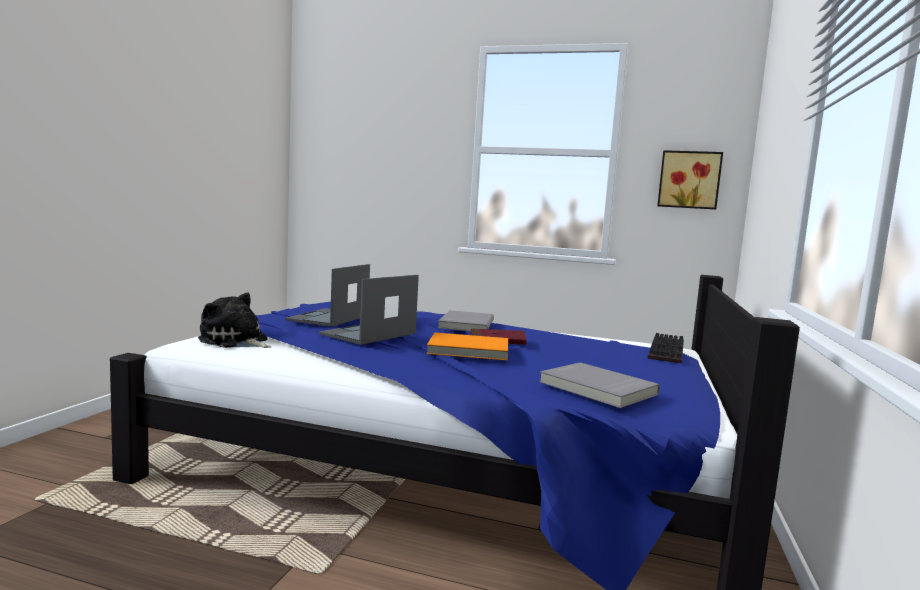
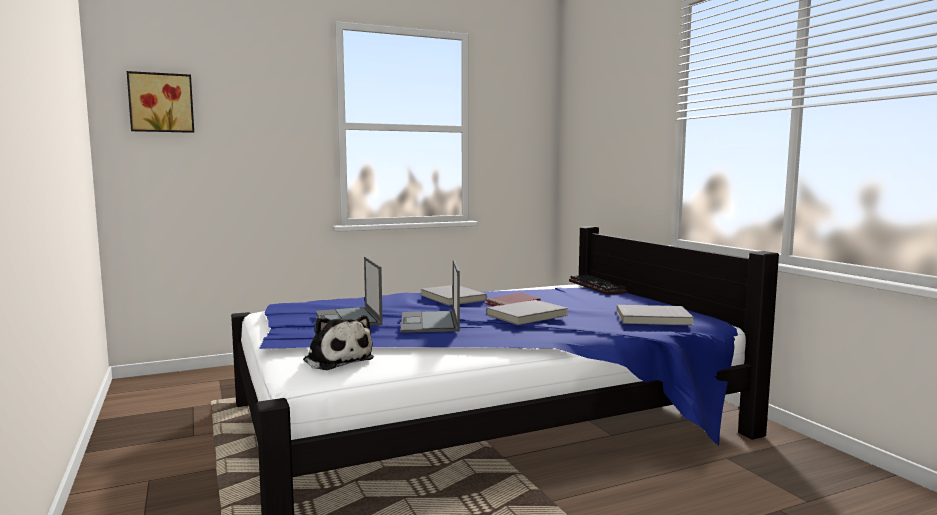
camera: 40 degrees left, 0 degrees up
(236, 341) = (337, 360): plush toy -> plush toy turned 120 degrees counterclockwise
(468, 350) = (527, 315): orange book -> grey book
(689, 180) = (521, 150): picture -> picture (161, 103)

